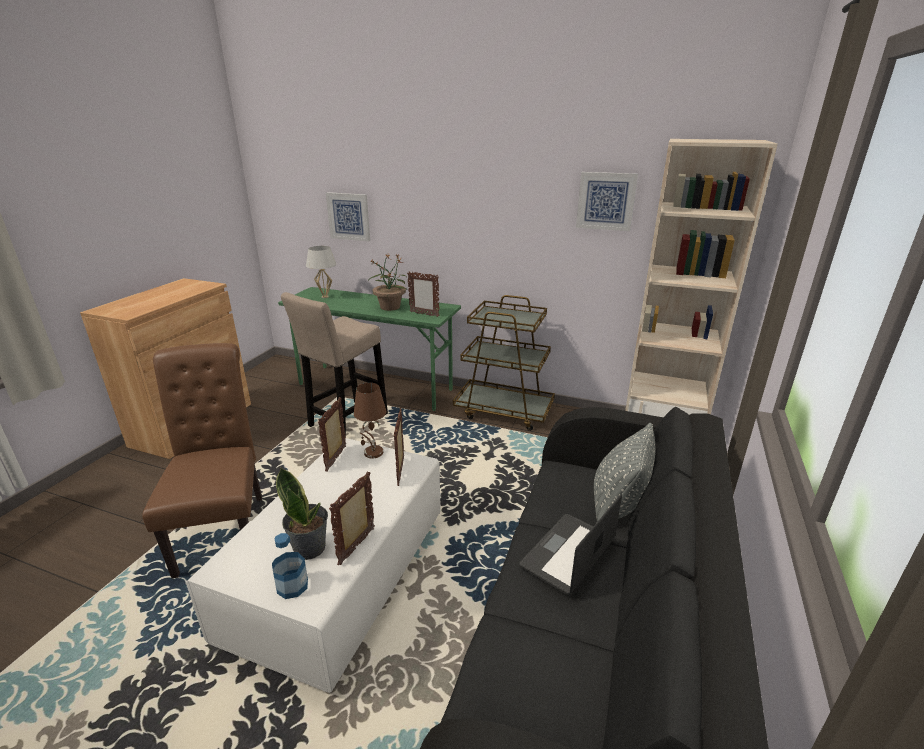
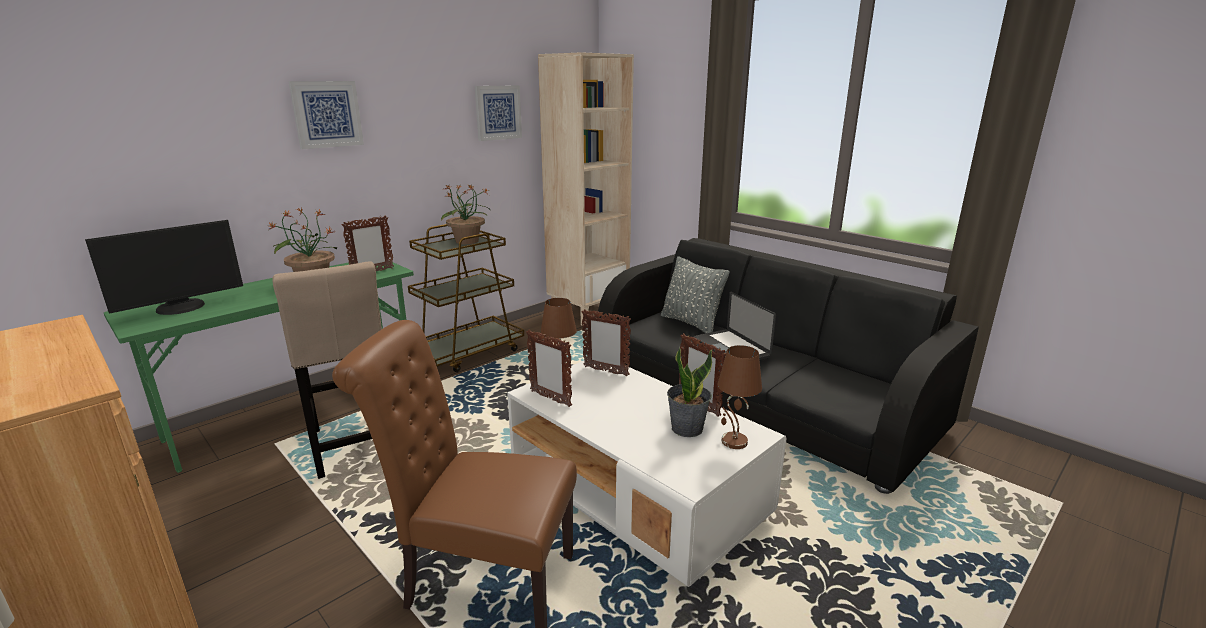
camera: 65 degrees left, 5 degrees down
(292, 586) = (733, 441): bottle -> brown table lamp
(325, 297) = (181, 308): white table lamp -> monitor
(349, 216) = (171, 173): picture -> picture (327, 114)
(522, 317) = (467, 241): none -> potted plant

